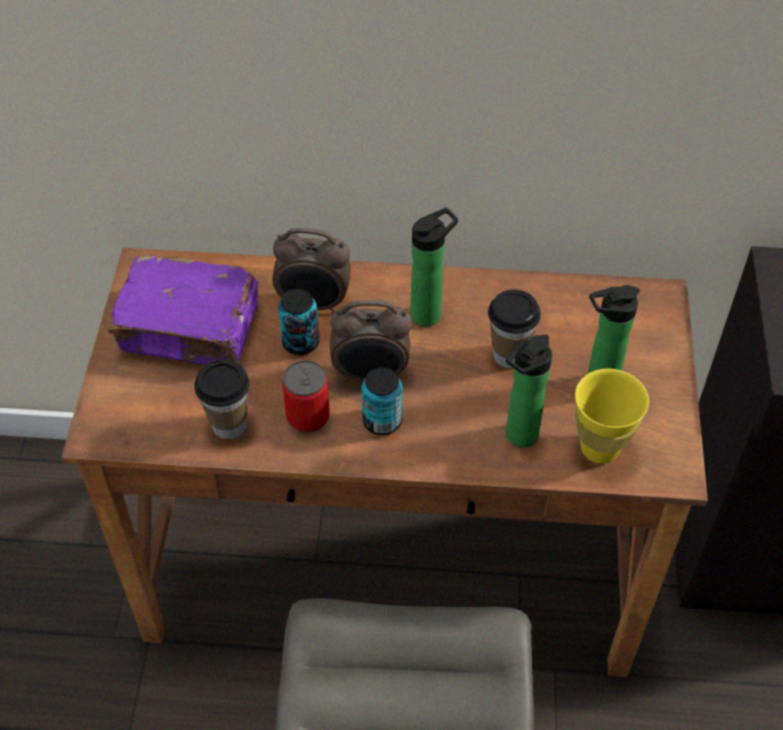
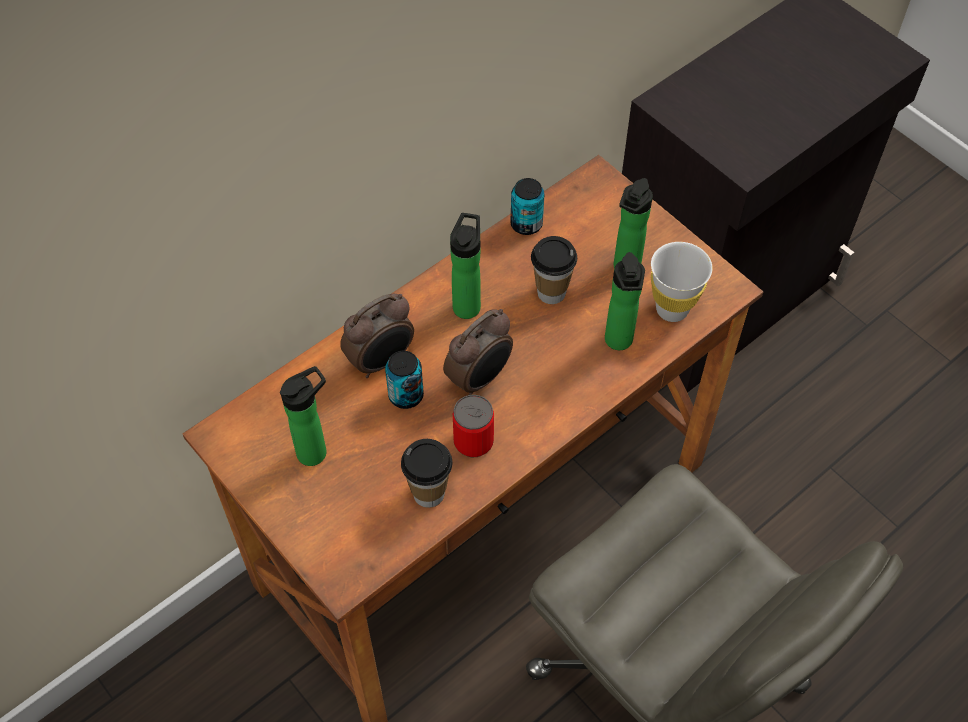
camera: 45 degrees left, 5 degrees up
(191, 329) = (316, 450): purple book -> bottle
(382, 421) = (524, 403): can -> can (526, 224)
(599, 448) = (672, 309): yellow cup -> white cup

